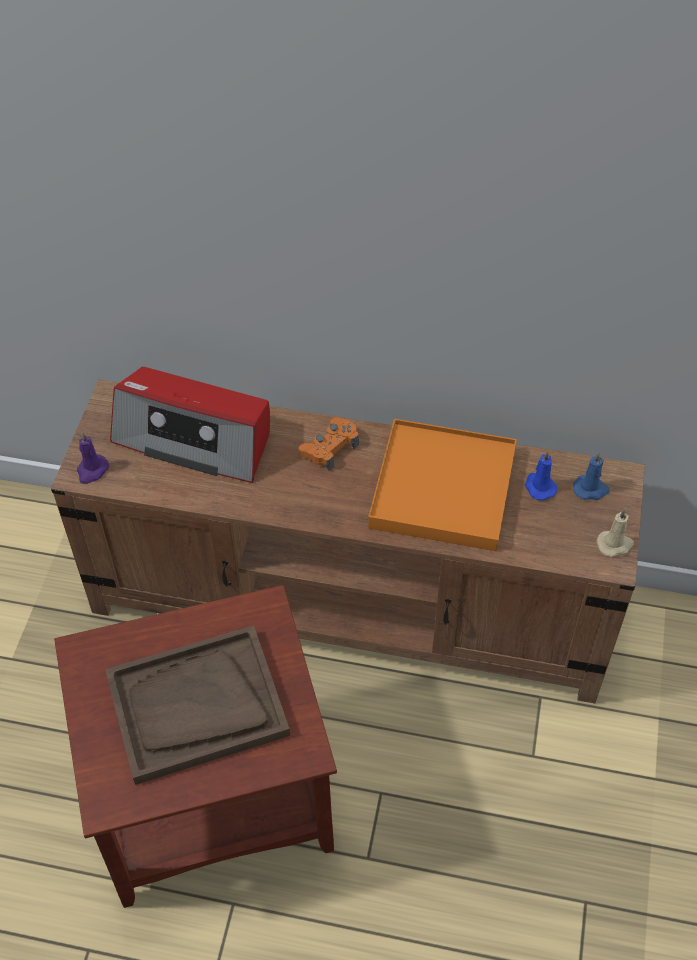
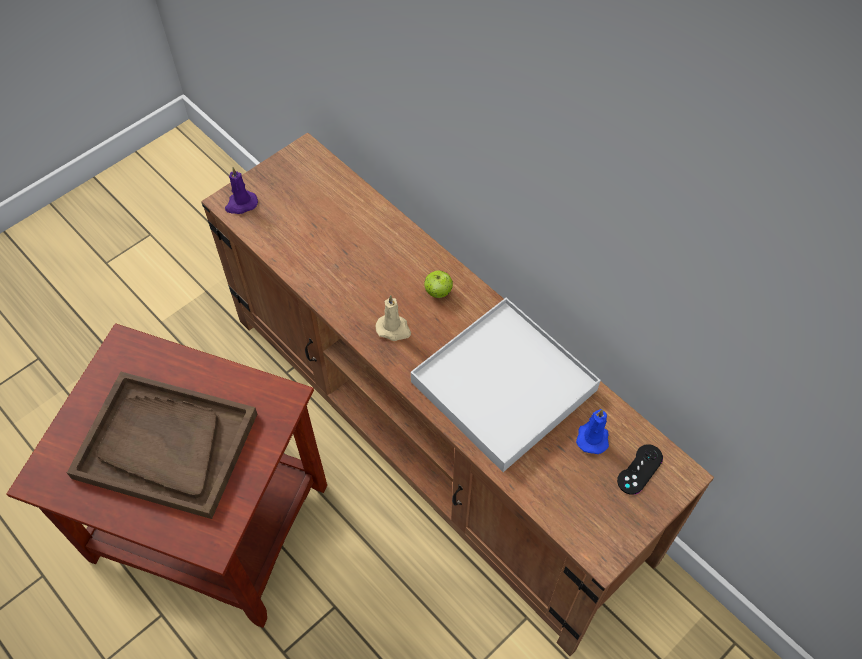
camera: 35 degrees right, 5 degrees up
(195, 437) = (339, 221): radio -> none
(330, 448) = (438, 292): orange game controller -> apple
(443, 488) = (504, 386): orange tray -> white tray
(591, 489) = (640, 469): blue candle -> black game controller
(615, 544) = (618, 536): beige candle -> beige candle (394, 329)

